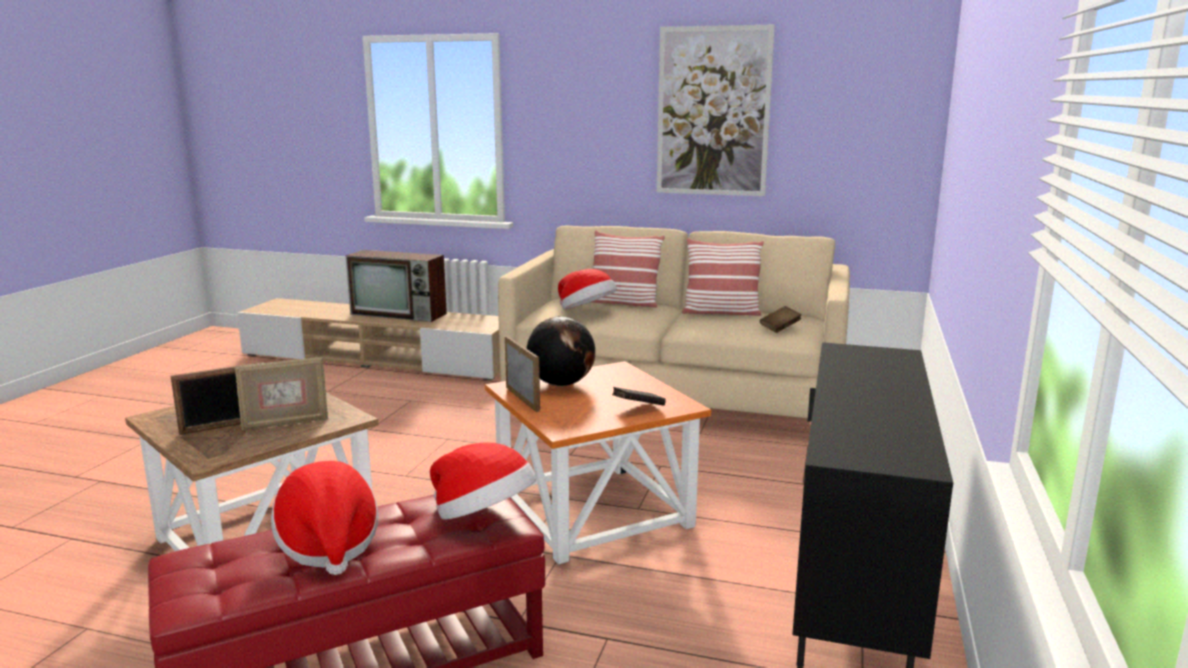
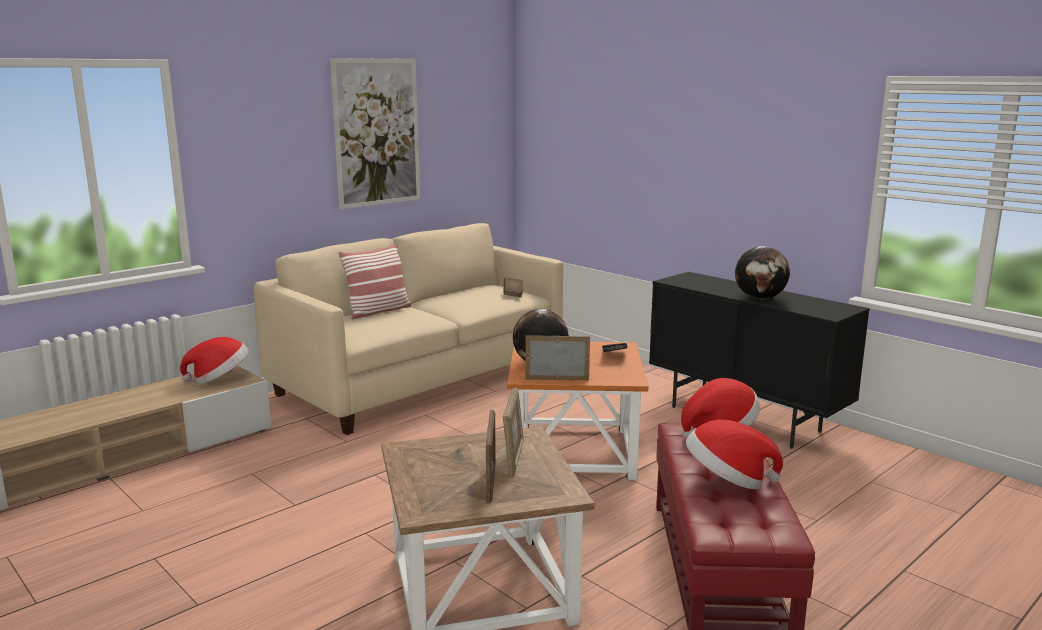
camera: 60 degrees left, 0 degrees up
(400, 314) = (111, 402): television -> none
(586, 312) = (384, 324): hat -> hat (219, 379)
(721, 312) = (451, 297): pillow -> none
(849, 403) = (760, 298): none -> globe

